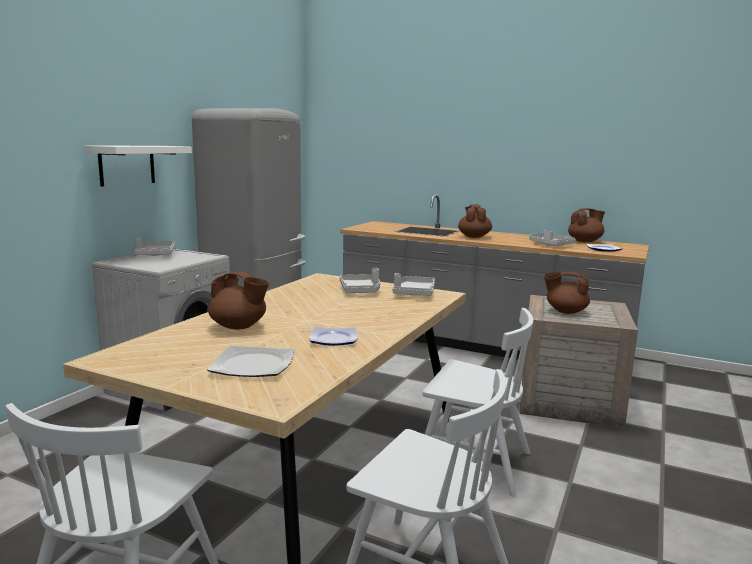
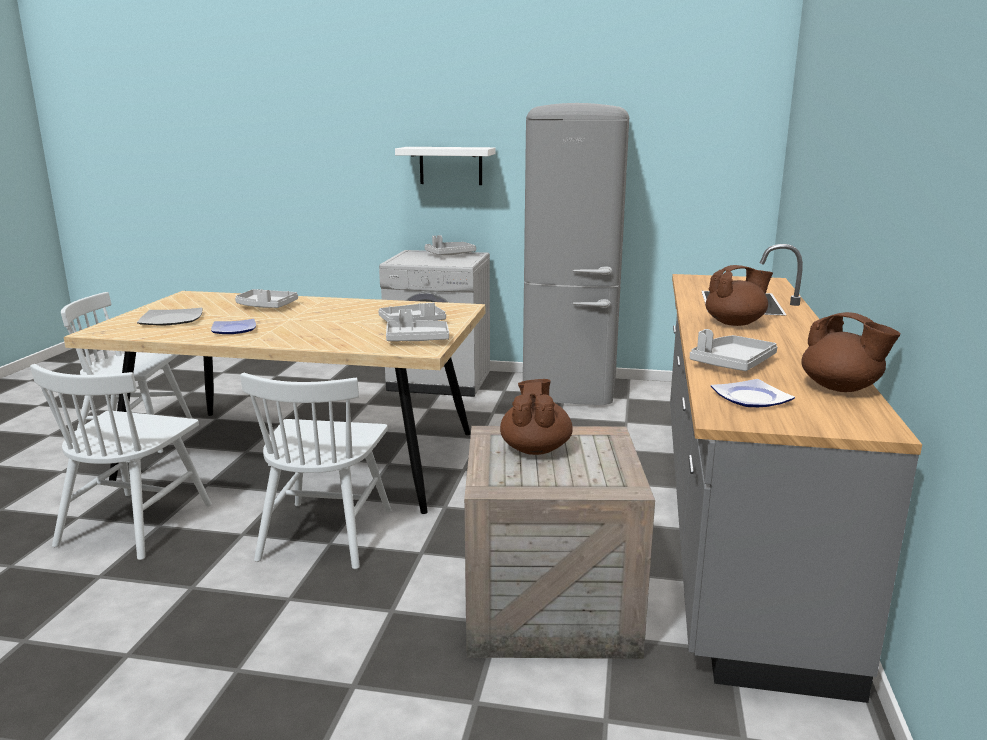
camera: 75 degrees right, 5 degrees up
(239, 327) = (266, 307): brown teapot -> grey tray

